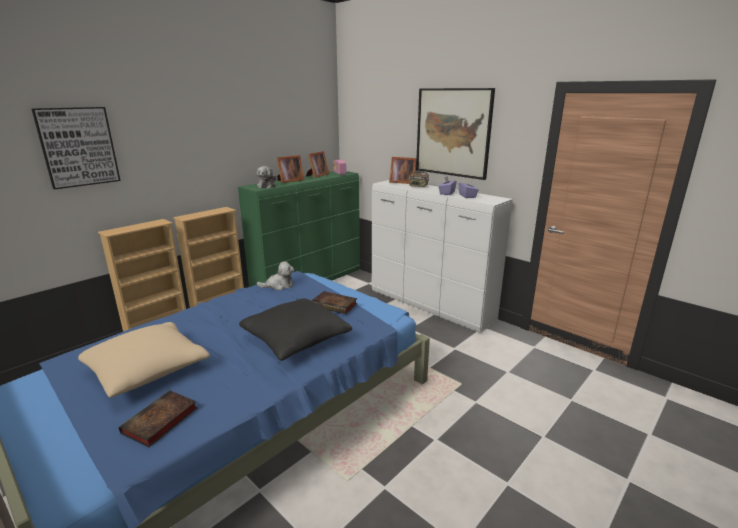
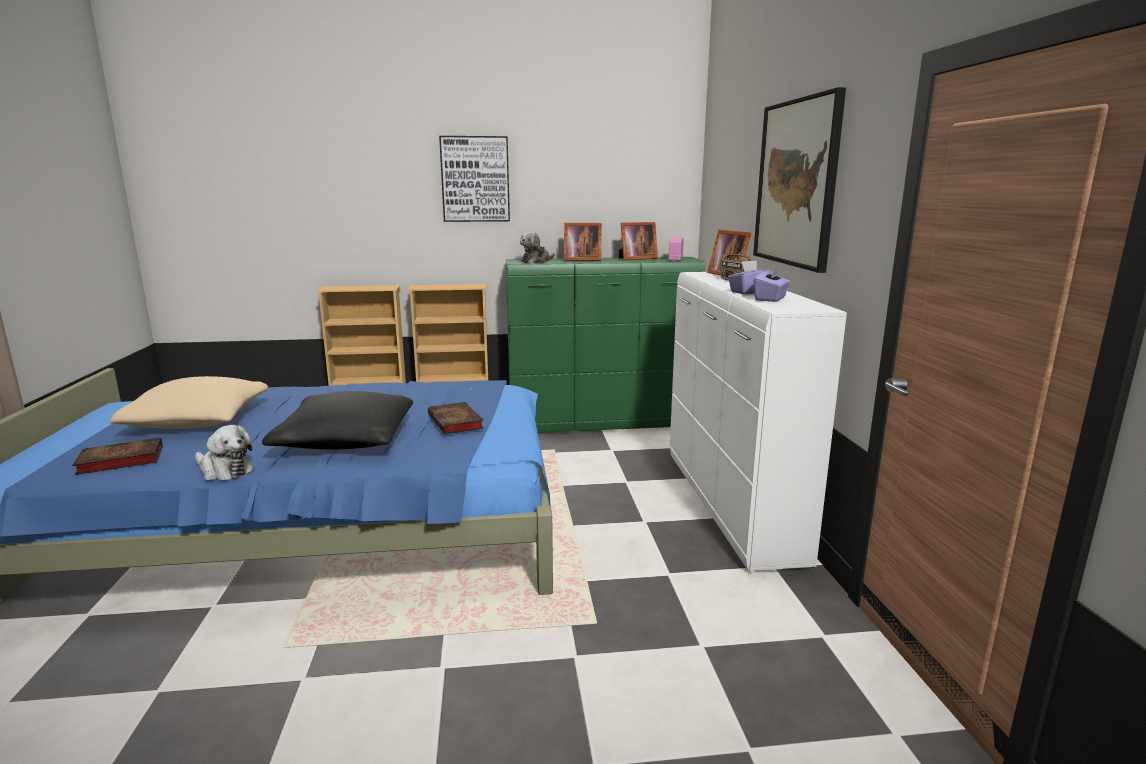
camera: 40 degrees right, 5 degrees down
(78, 147) = (314, 188): picture -> picture (475, 179)
(278, 285) = (451, 388): plush toy -> plush toy (224, 470)

